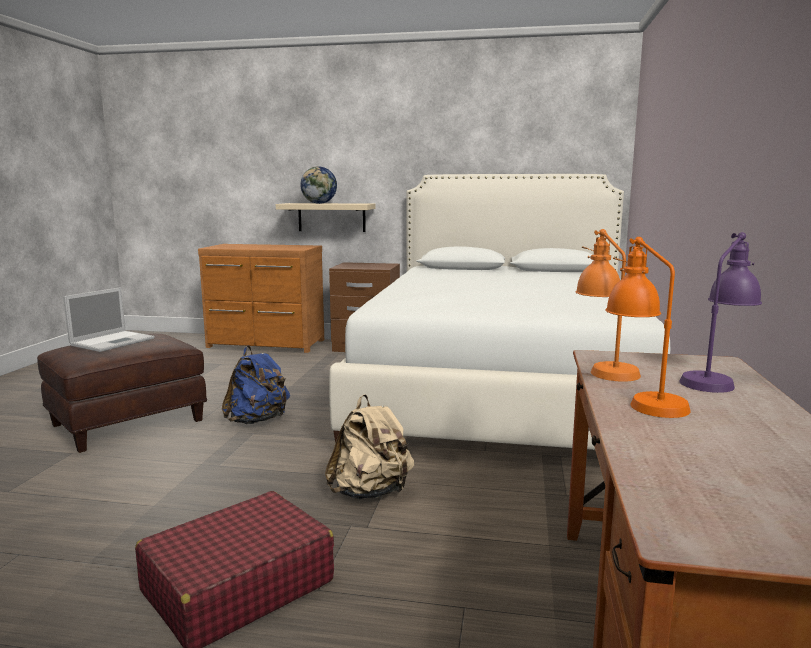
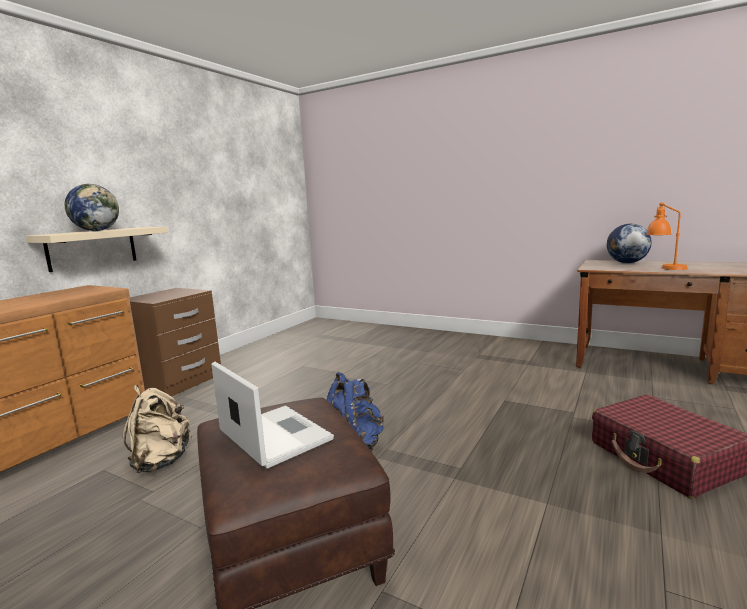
camera: 70 degrees left, 0 degrees up
(371, 492) = (524, 407): beige backpack -> beige backpack (161, 462)
(502, 391) = (362, 352): white bed -> none
(603, 368) = (615, 269): orange table lamp -> none
(715, 379) = (626, 263): purple table lamp -> globe

